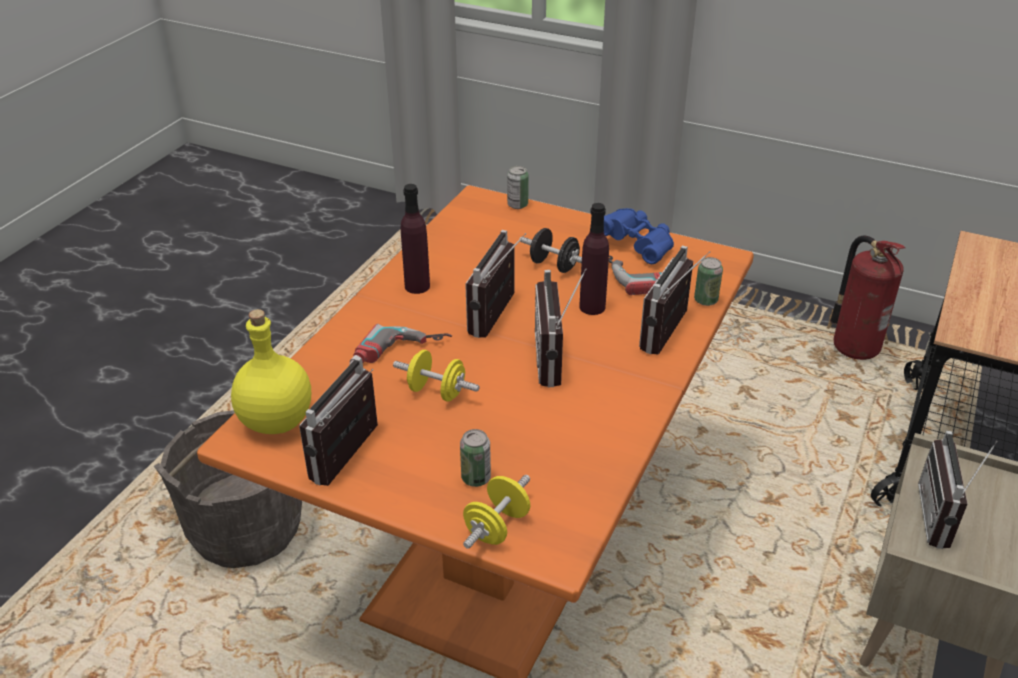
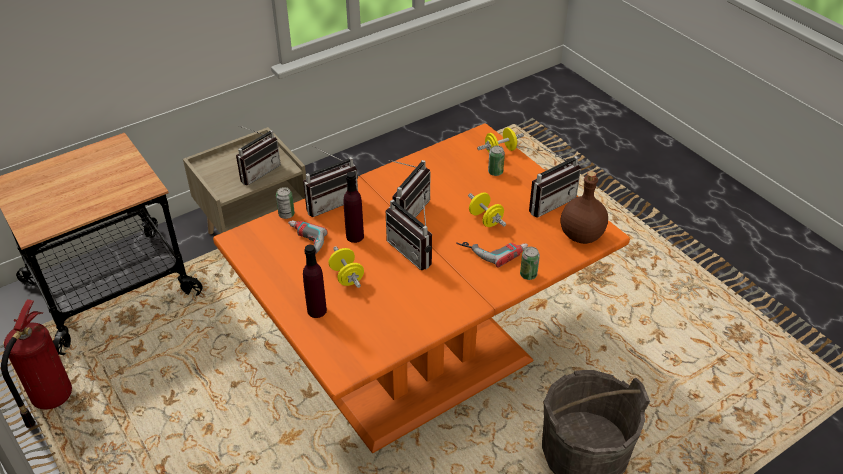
camera: 150 degrees left, 5 degrees up
(277, 420) = (580, 236): yellow bottle -> brown bottle
(417, 286) = (449, 297): purple bottle -> purple bottle (317, 310)
(500, 317) = (415, 251): radio -> radio turned 90 degrees clockwise
(517, 205) = (317, 347): can -> can (528, 275)
(554, 265) = (347, 276): black dumbbell -> yellow dumbbell
(637, 246) = (277, 269): blue binoculars -> none

